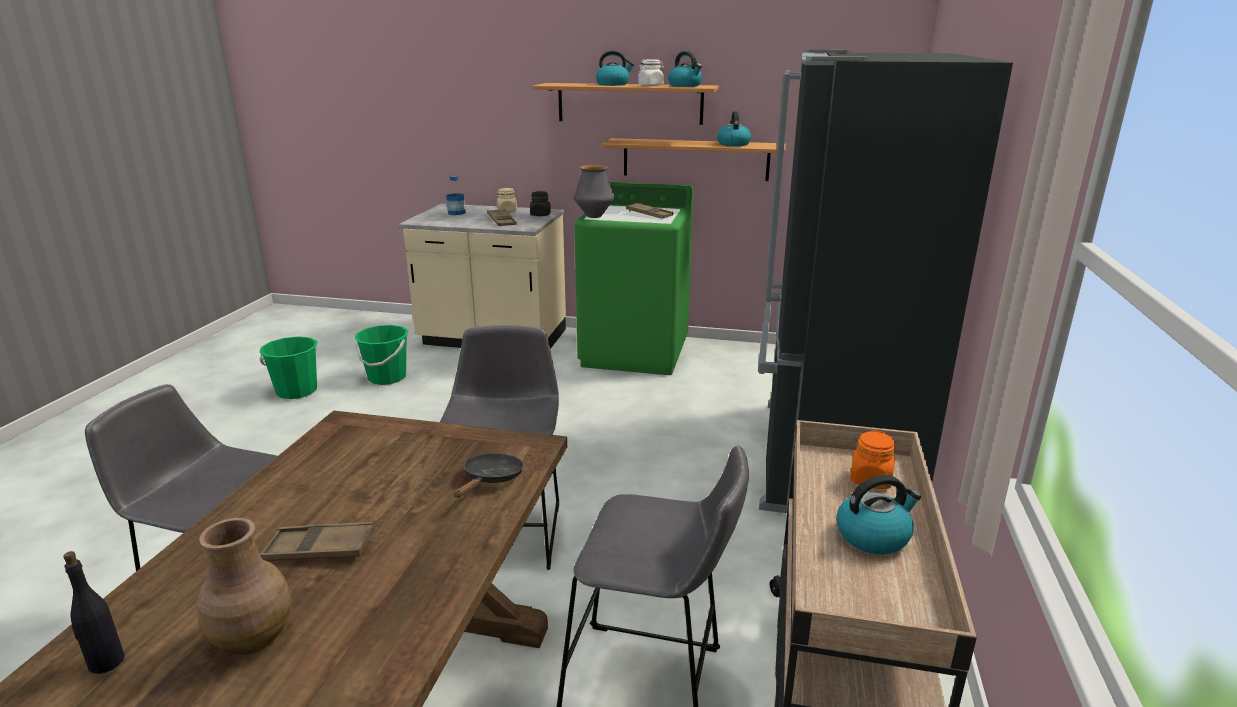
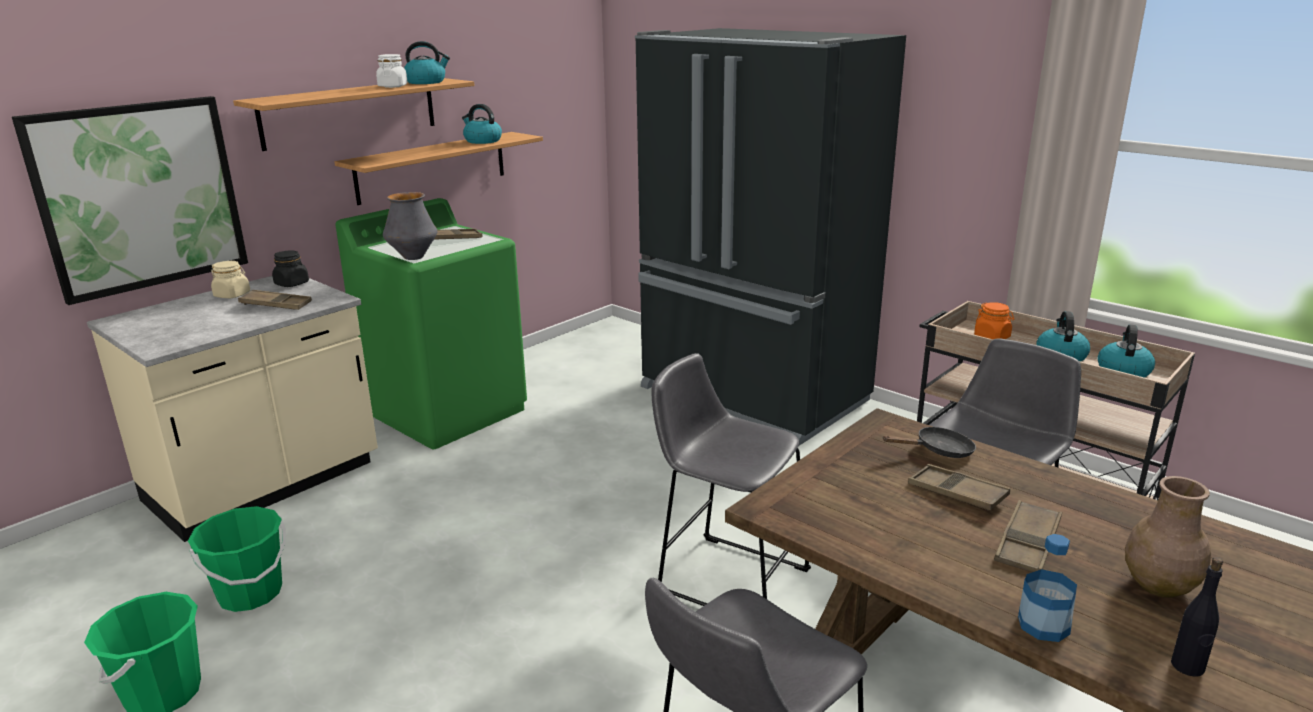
camera: 60 degrees left, 0 degrees up
(405, 500) = (957, 493): none -> brown tray
(456, 213) = (172, 320): bottle -> bottle (1043, 625)
(481, 136) = (140, 196): none -> picture
(491, 479) = (938, 451): black frying pan -> black frying pan turned 120 degrees clockwise
(613, 84) = (343, 91): kettle -> kettle (1123, 371)

